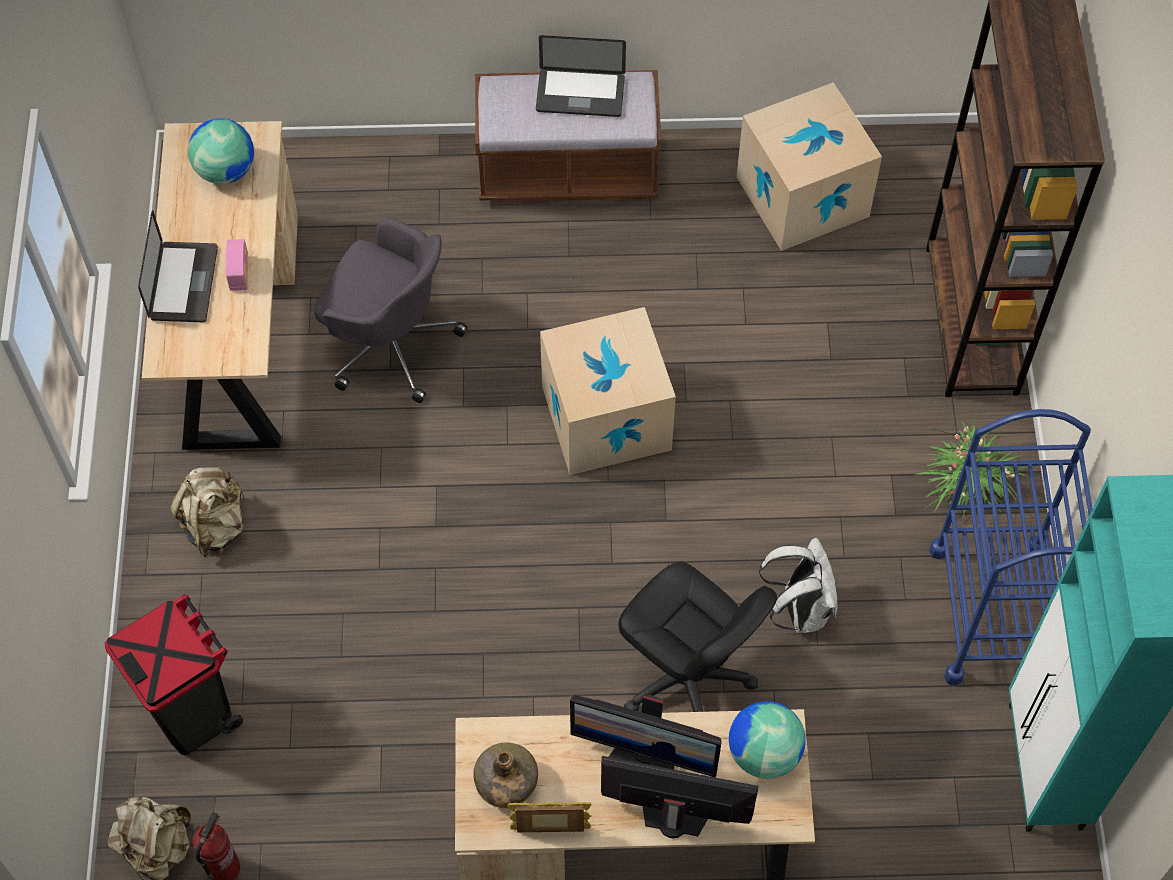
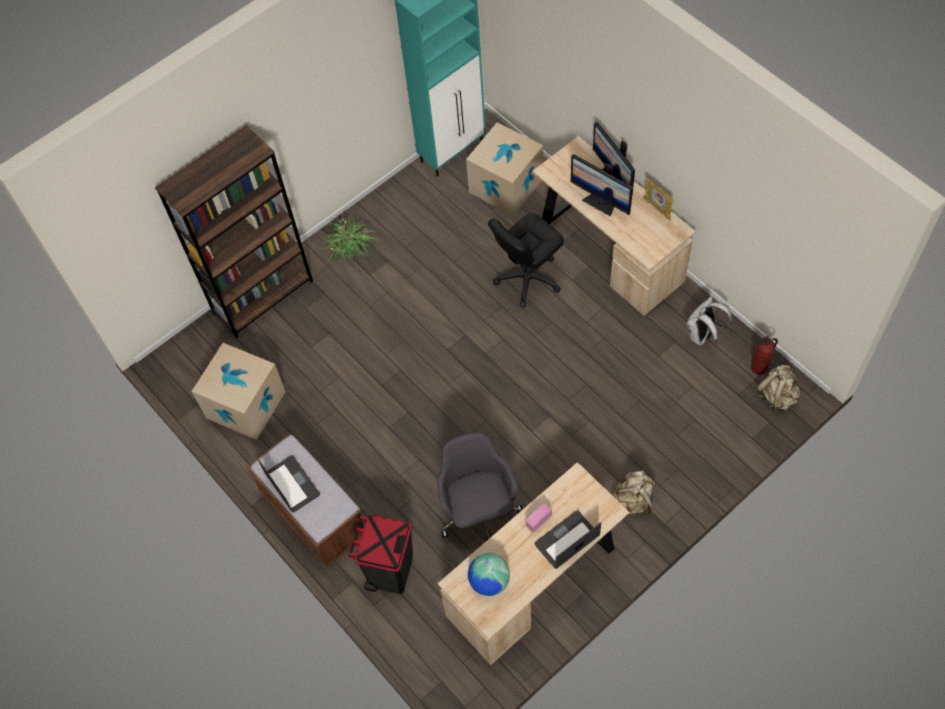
camera: 125 degrees left, 0 degrees up
(191, 710) = (717, 434): black trash can -> black trash can (390, 571)
(505, 783) = (655, 235): green bottle -> none
(606, 418) = (437, 393): cardboard box -> cardboard box (506, 185)
(644, 757) = (601, 202): monitor -> monitor turned 150 degrees clockwise
(686, 679) = (527, 278): black office chair -> black office chair turned 135 degrees counterclockwise
(763, 752) = (561, 170): globe -> none
(799, 609) = (461, 263): white backpack -> white backpack (702, 336)
(995, 612) = (401, 203): blue cart -> none

